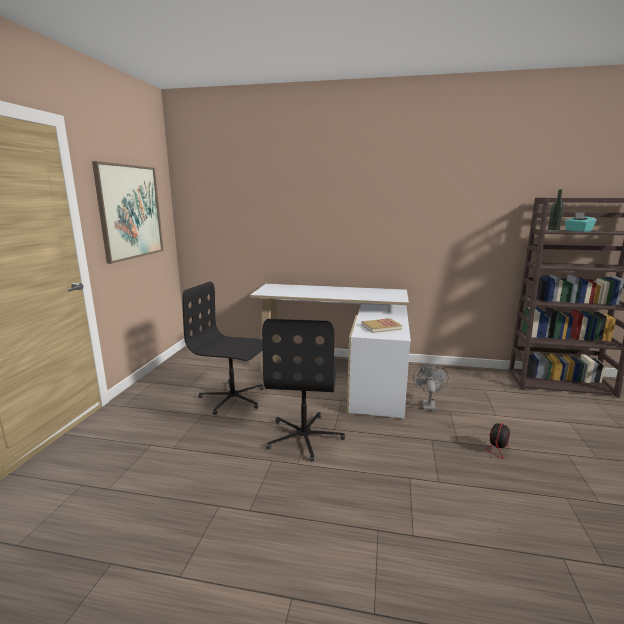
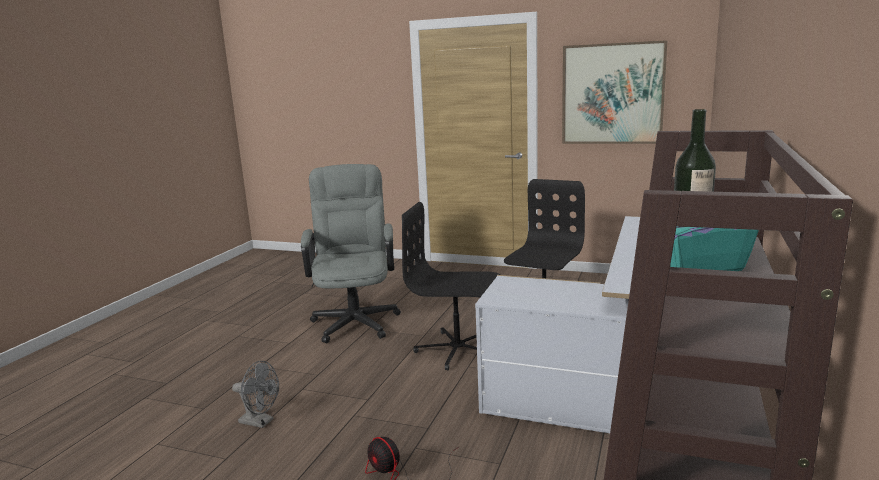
camera: 100 degrees right, 0 degrees up
(213, 531) = (356, 319): none -> grey office chair
(381, 327) = (536, 292): book -> none
(428, 404) = (523, 446): grey fan -> grey fan (260, 422)

